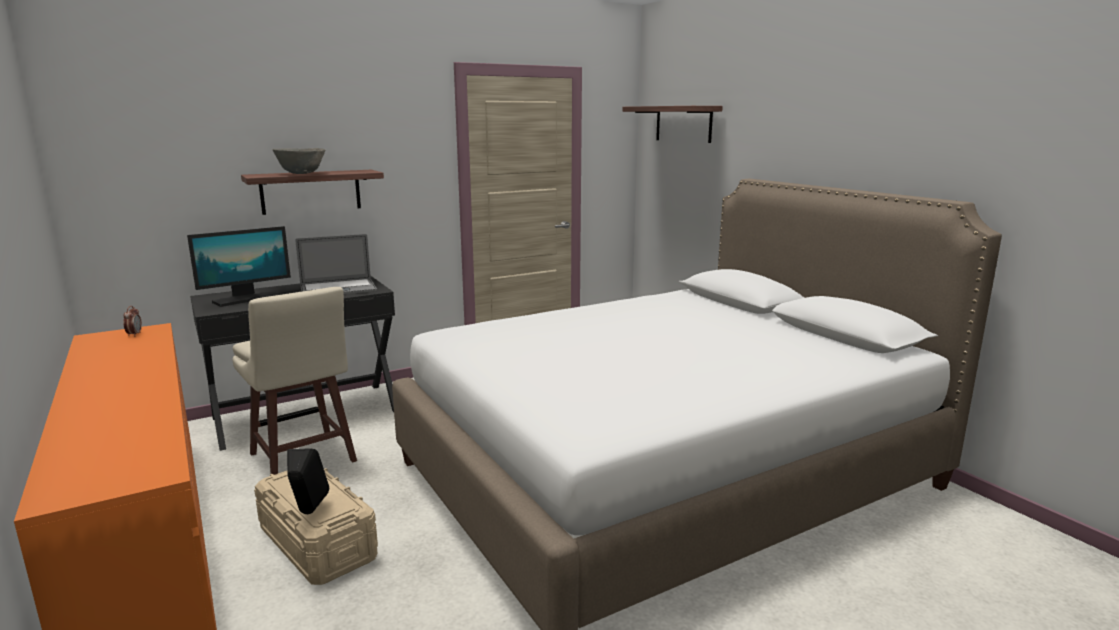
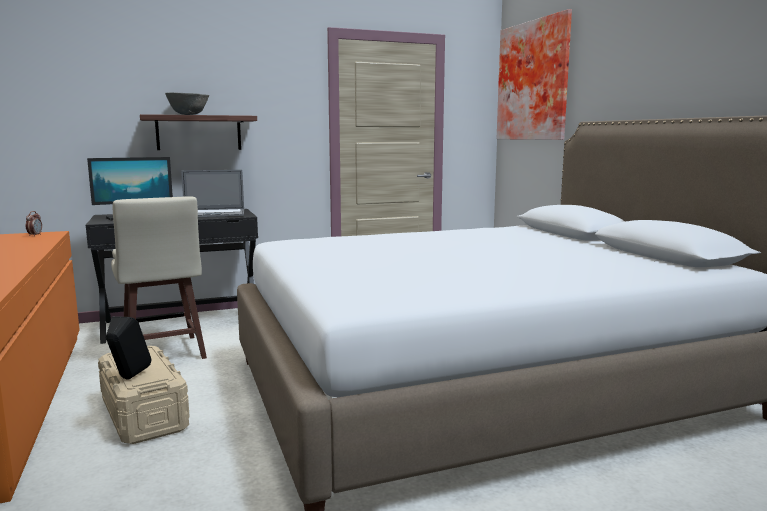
camera: 10 degrees right, 5 degrees down
(683, 124) = (535, 81): shelf -> picture

